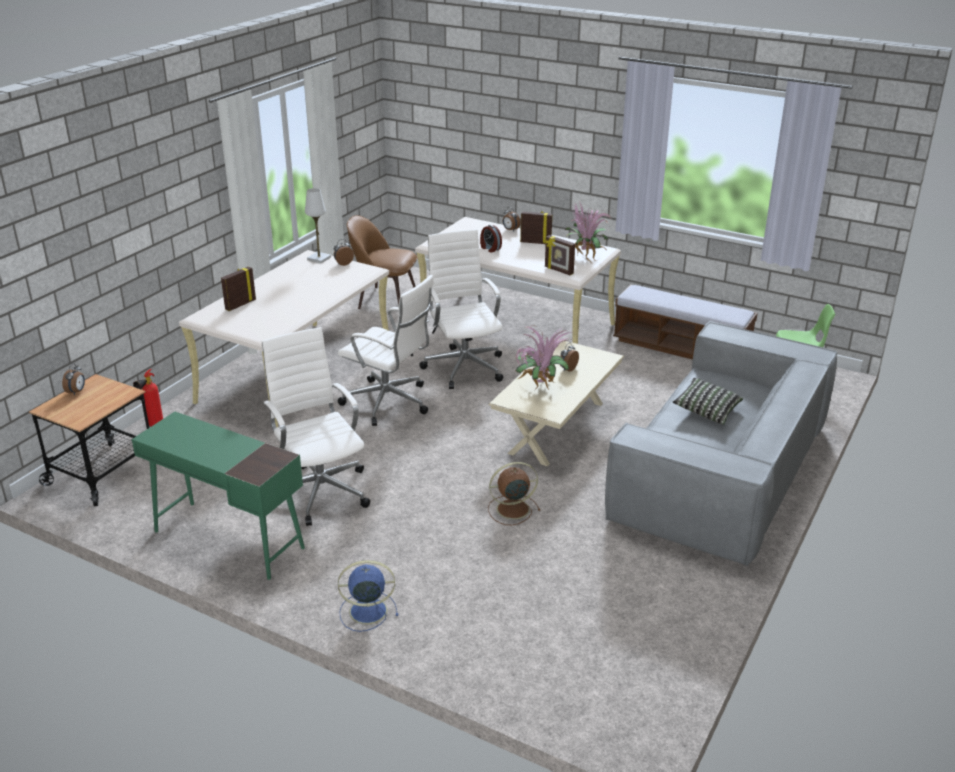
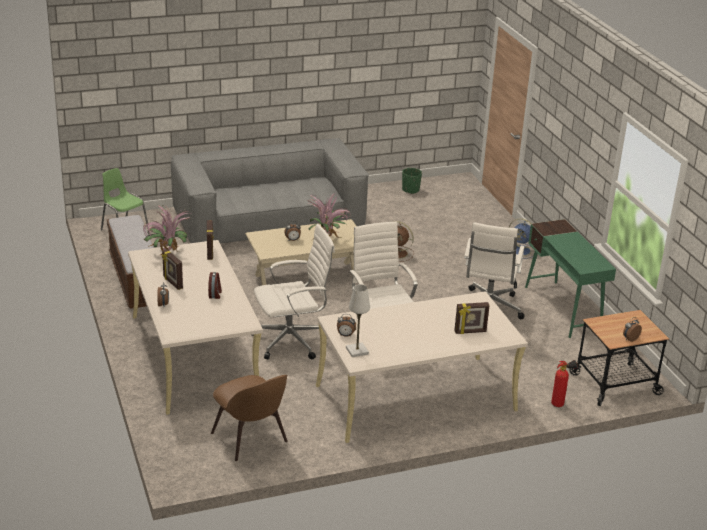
camera: 140 degrees left, 0 degrees up
(464, 366) = (292, 340): white office chair -> white office chair turned 135 degrees counterclockwise
(666, 643) = (410, 190): none -> green planter
(706, 410) = (264, 194): pillow -> none

